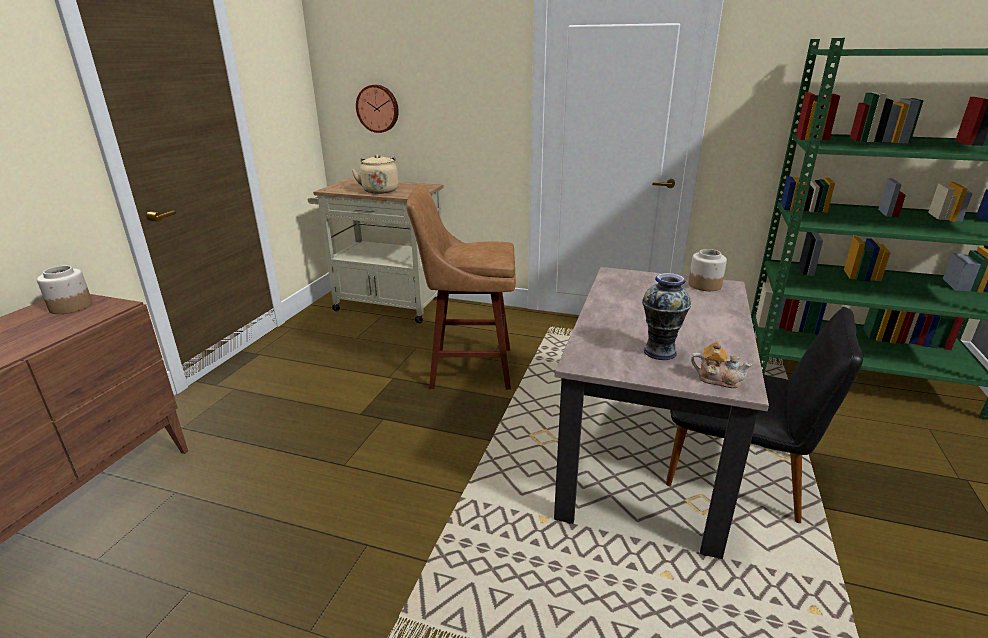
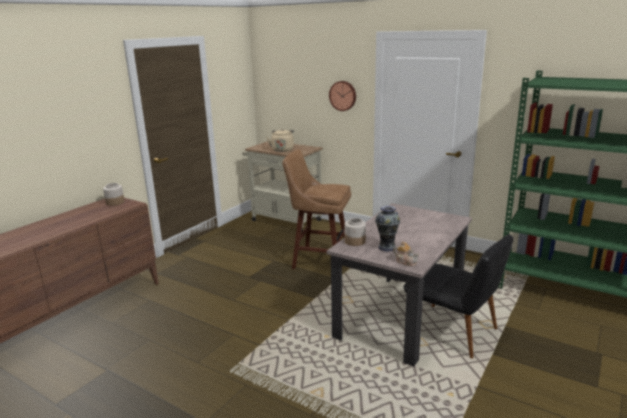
camera: 15 degrees right, 5 degrees down
(378, 108) = (288, 100): wall clock -> wall clock (343, 95)
(705, 285) = (445, 217): jar -> jar (355, 241)

